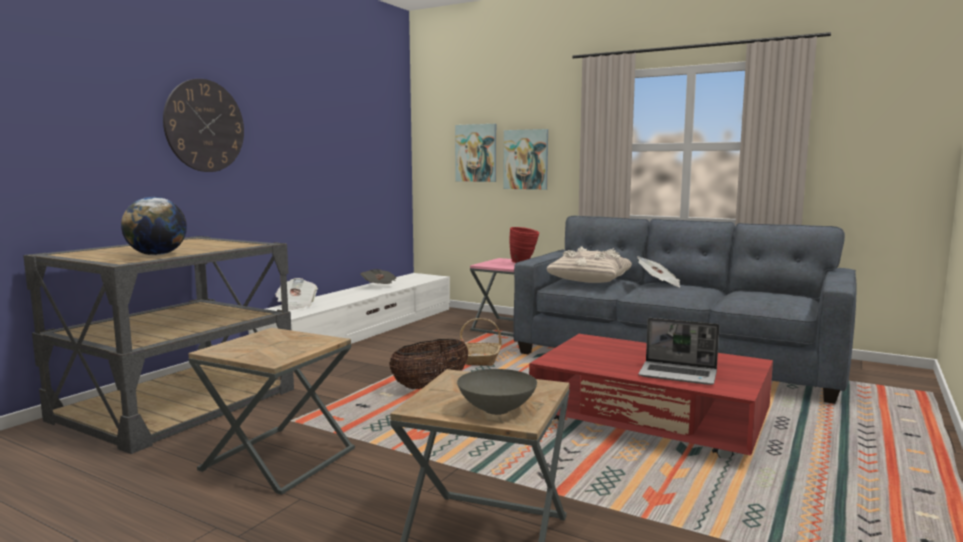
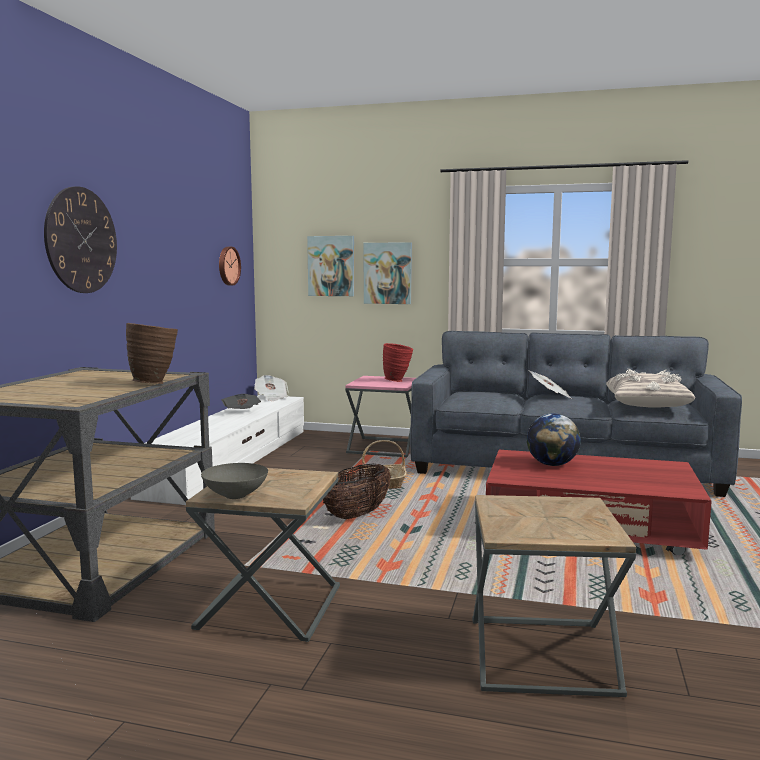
camera: 15 degrees left, 0 degrees up
(157, 255) = (90, 393): globe -> globe (552, 464)
(222, 249) = (155, 383): none -> brown vase
(296, 305) = (172, 439): newspaper -> newspaper (271, 397)
(378, 152) = (228, 266): none -> wall clock
(496, 410) = (575, 529): grey bowl -> grey bowl (235, 496)
(589, 281) = (483, 396): beige pillow -> beige pillow (646, 405)
(679, 374) = (627, 482): laptop -> none

